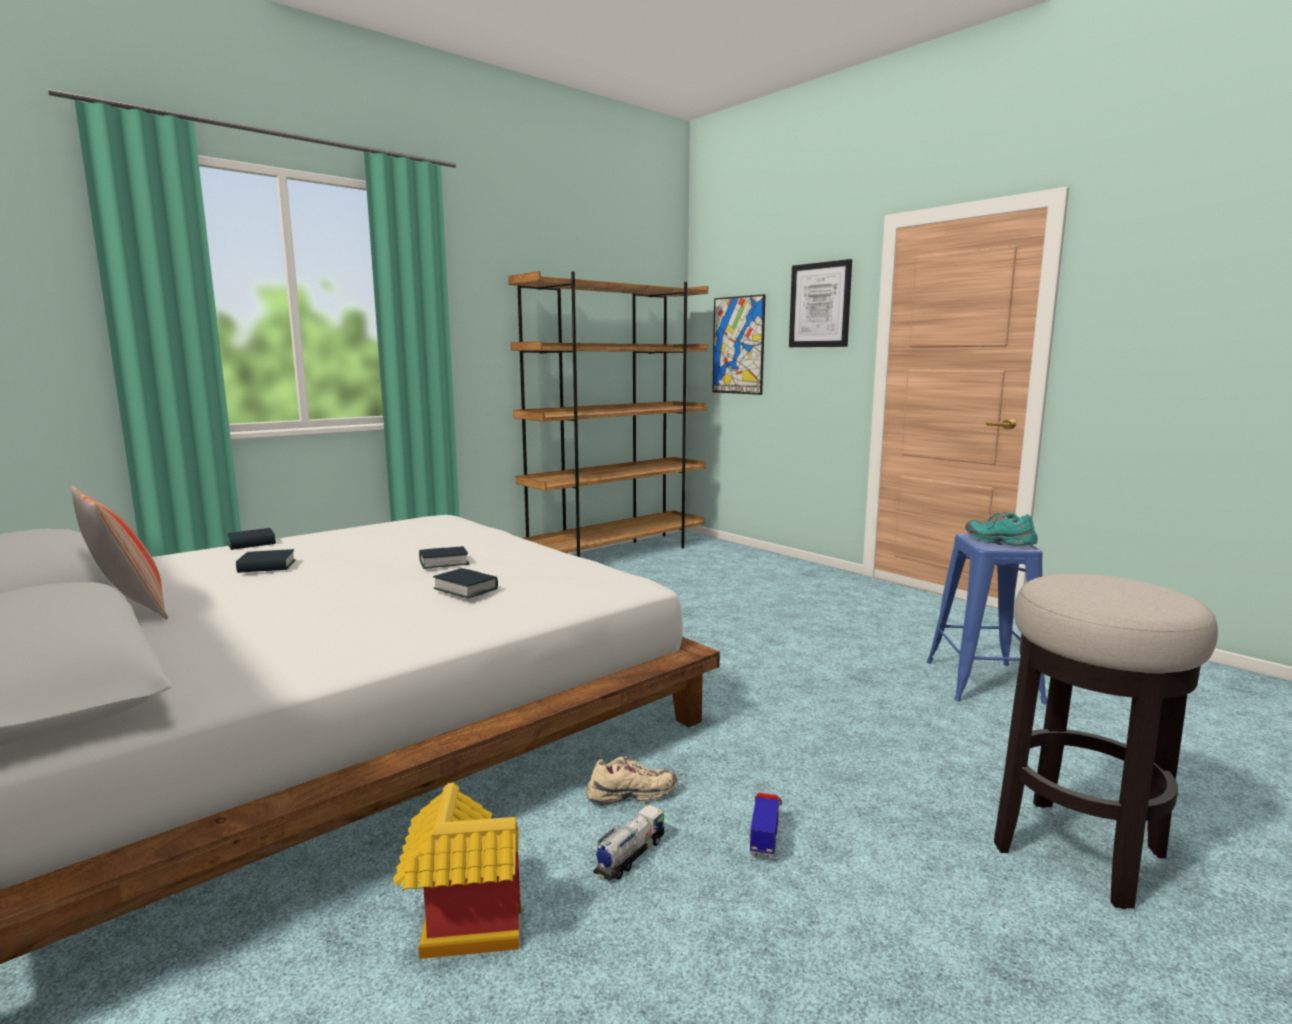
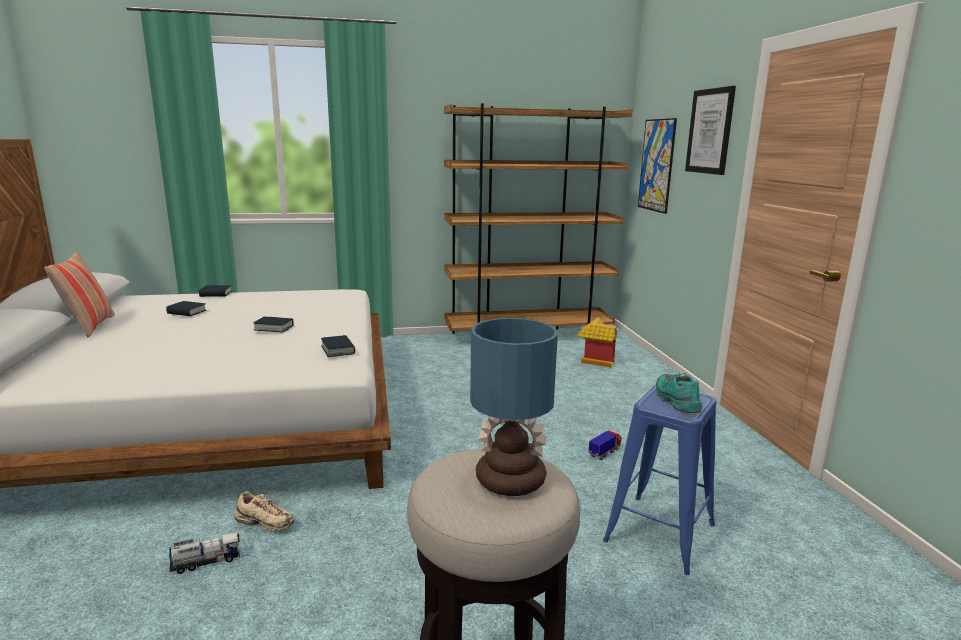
camera: 30 degrees right, 5 degrees up
(459, 925) = (80, 562): toy house -> toy house (594, 360)
(466, 589) = (235, 351): book -> book (338, 350)
(764, 838) = (292, 586): toy truck -> toy truck (604, 452)
(1122, 587) = (507, 480): none -> table lamp

